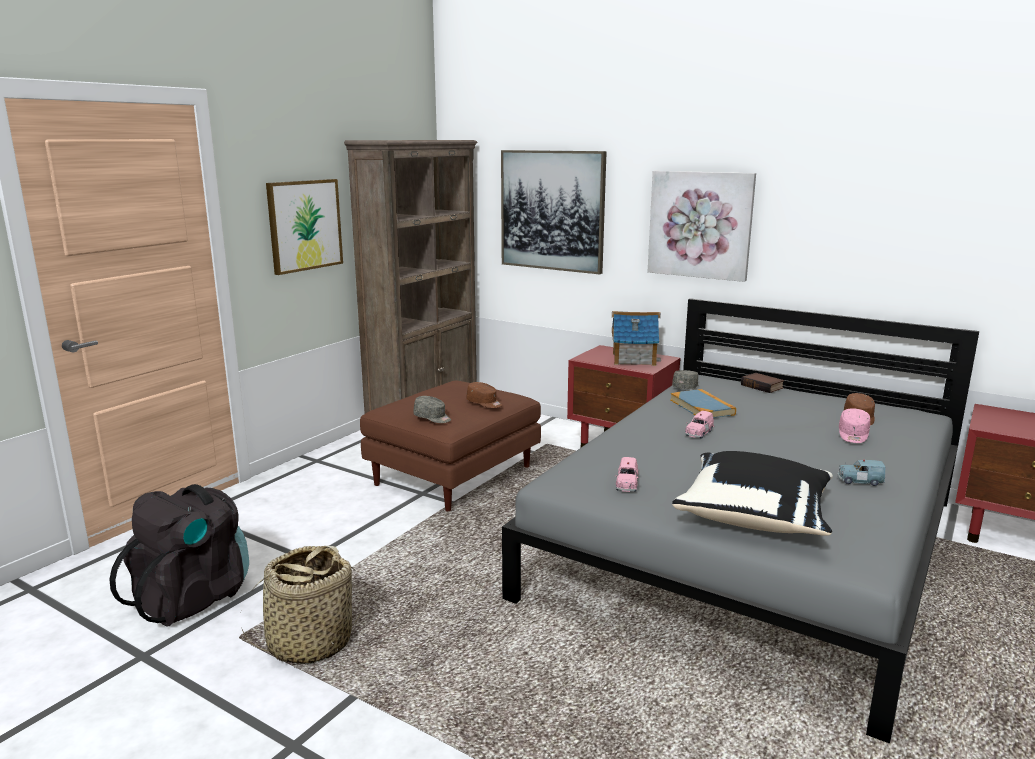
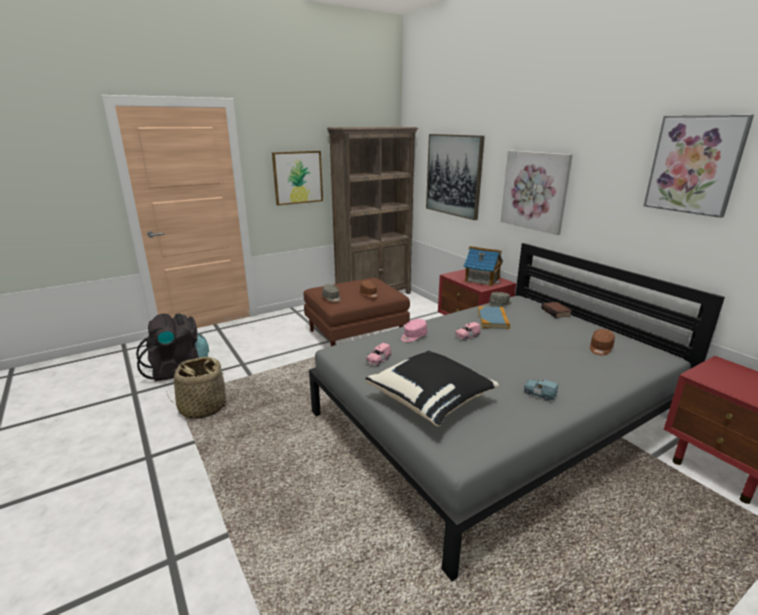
camera: 25 degrees right, 5 degrees up
(853, 435) = (578, 360): pink cap -> pink cap (413, 336)
(923, 180) = (694, 165): none -> picture

